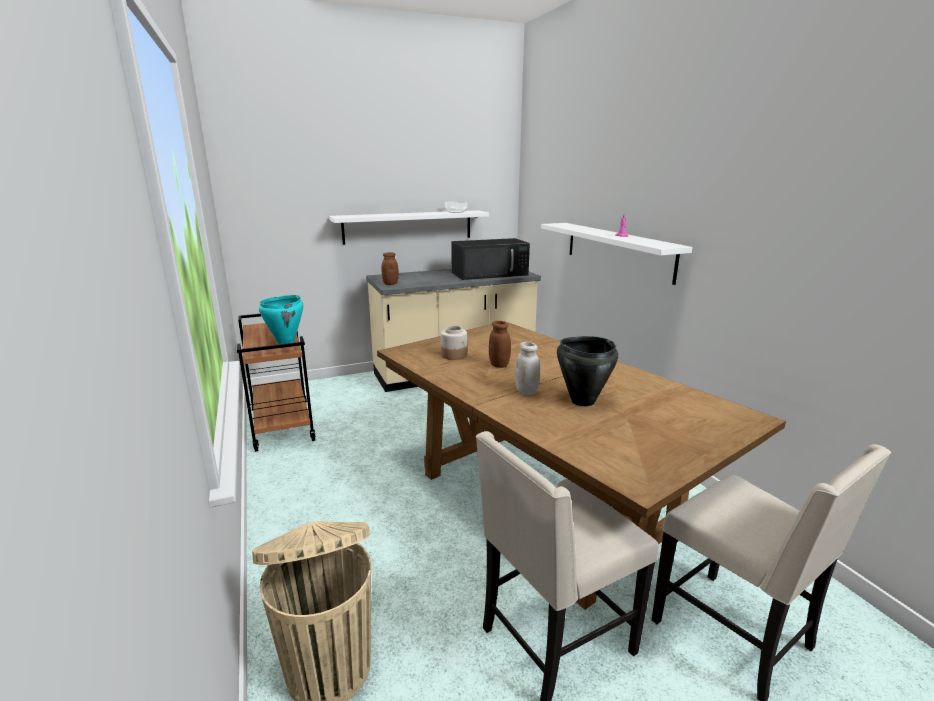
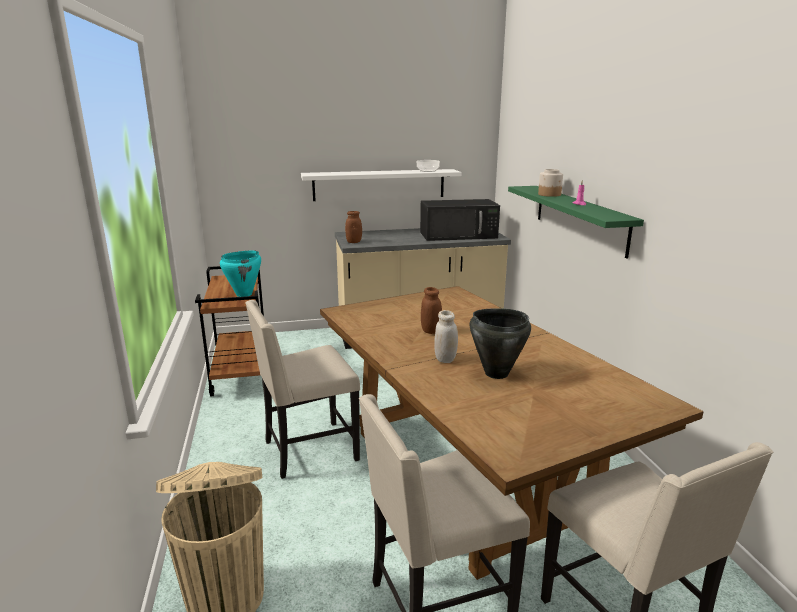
camera: 10 degrees right, 0 degrees up
(376, 498) = (308, 451): none -> beige chair
(454, 355) = (391, 318): jar -> jar (549, 194)
(617, 250) = (579, 218): white shelf -> green shelf

